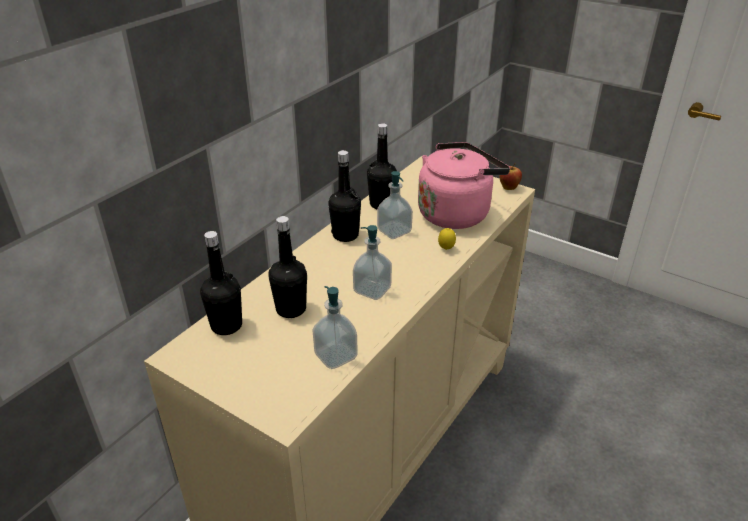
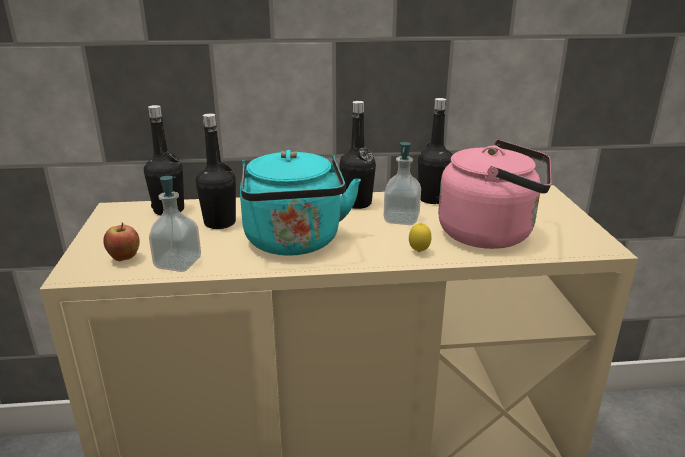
camera: 50 degrees right, 10 degrees down
(372, 290) = (294, 243): soap dispenser -> turquoise kettle
(509, 188) = (601, 243): apple -> apple (125, 259)

